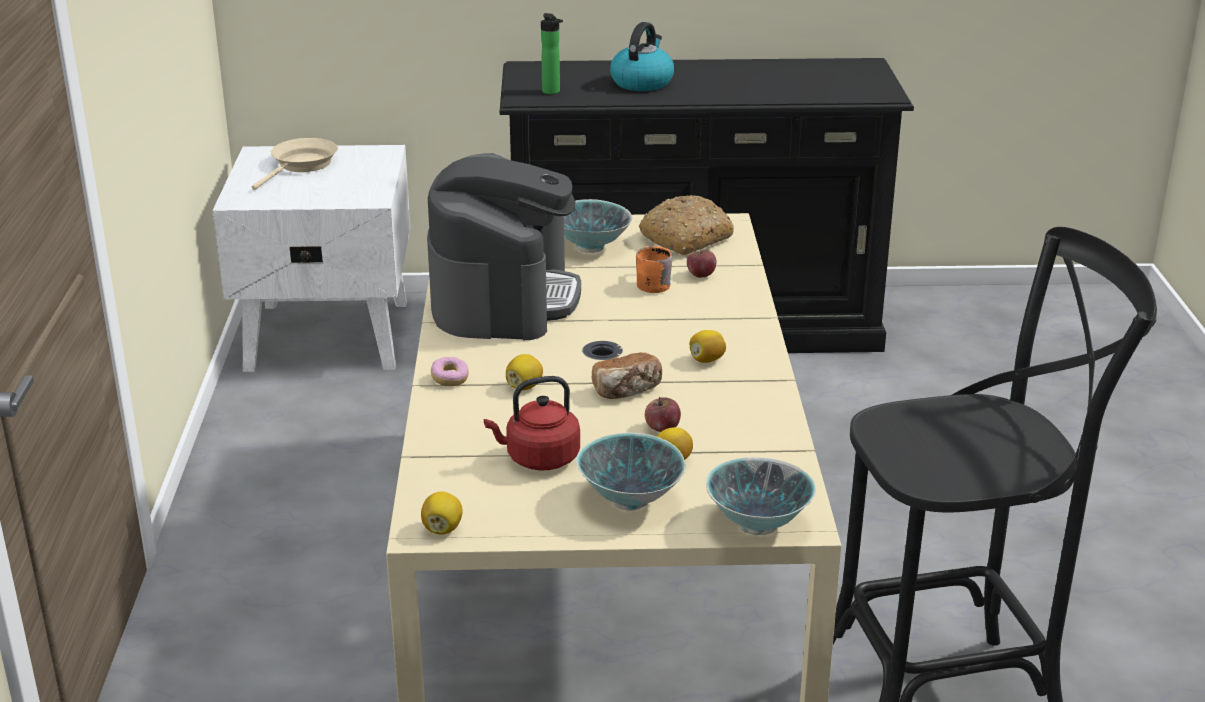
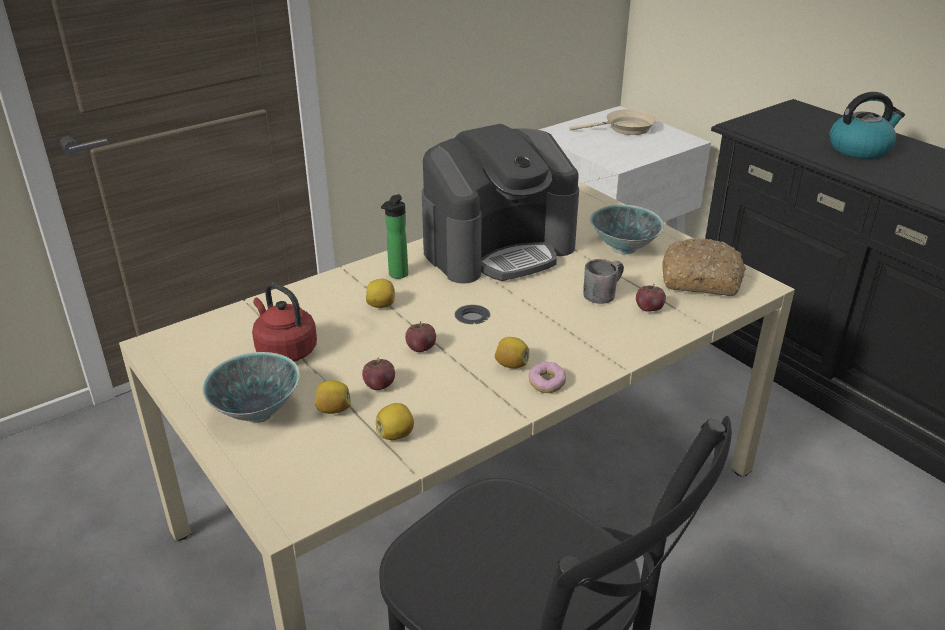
camera: 55 degrees right, 5 degrees up
(442, 529) = (161, 350): lemon -> lemon (396, 434)
(450, 379) = (361, 275): donut -> donut (546, 384)
(552, 92) = (773, 129): bottle -> bottle (397, 275)
(627, 391) = (421, 348): bread -> apple
(649, 284) = (601, 293): orange mug -> grey mug
(758, 525) = (266, 492): bowl -> none

